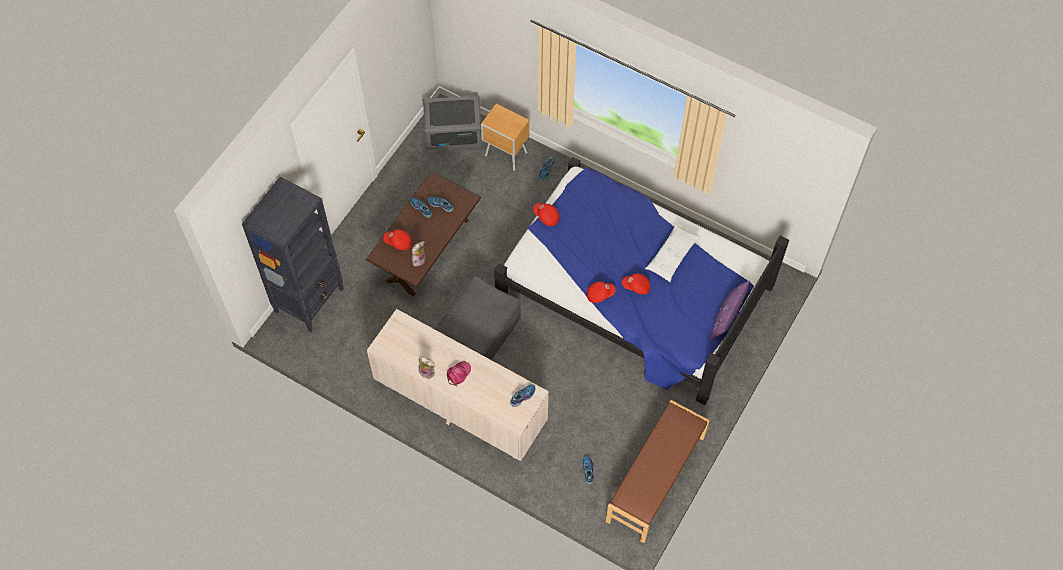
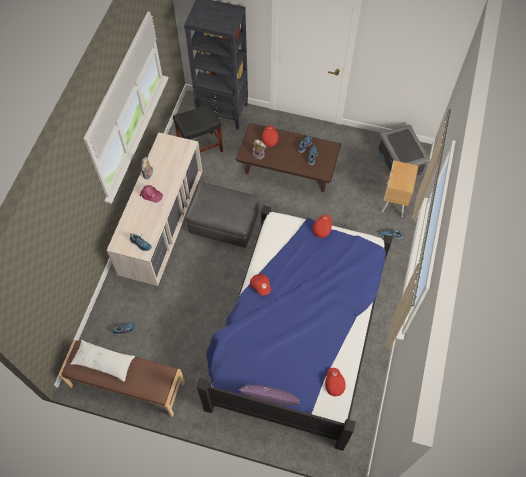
camera: 75 degrees right, 0 degrees up
(355, 338) = (201, 147): none -> black stool
(636, 287) = (276, 313): red cap -> red cap (334, 383)
(672, 256) = (317, 337): white pillow -> white pillow (104, 362)

